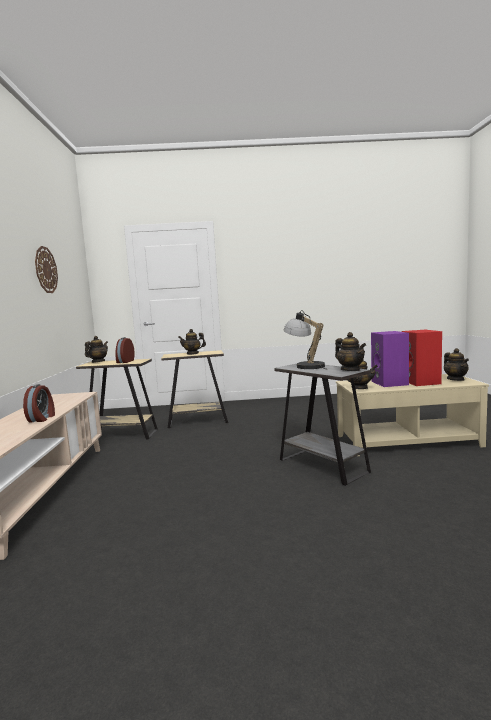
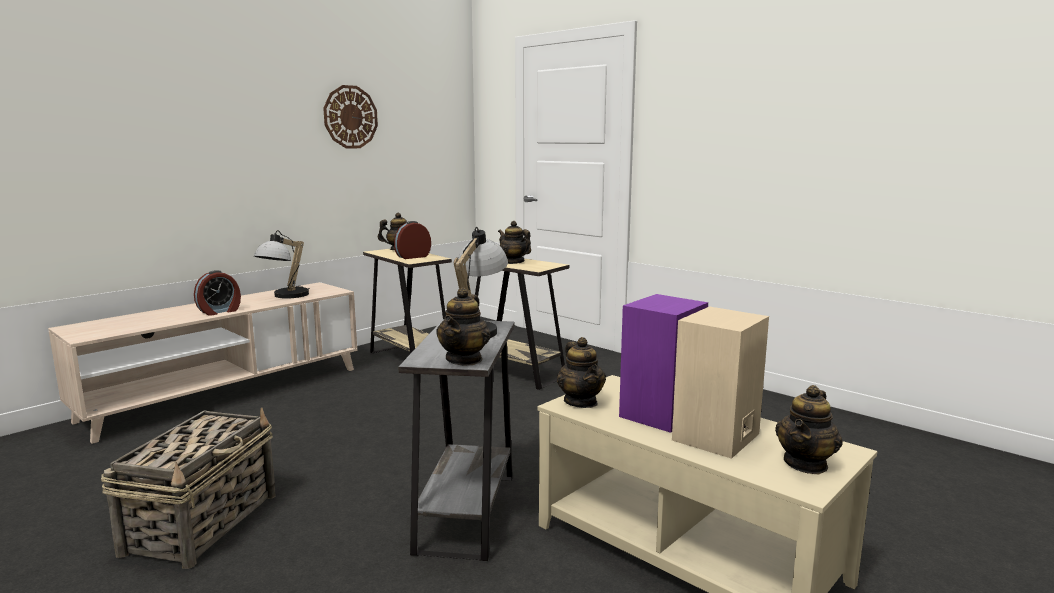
camera: 45 degrees right, 5 degrees up
(59, 403) = (285, 296): none -> table lamp
(226, 532) = (203, 522): none -> basket
(422, 382) = (716, 438): red speaker -> beige speaker

